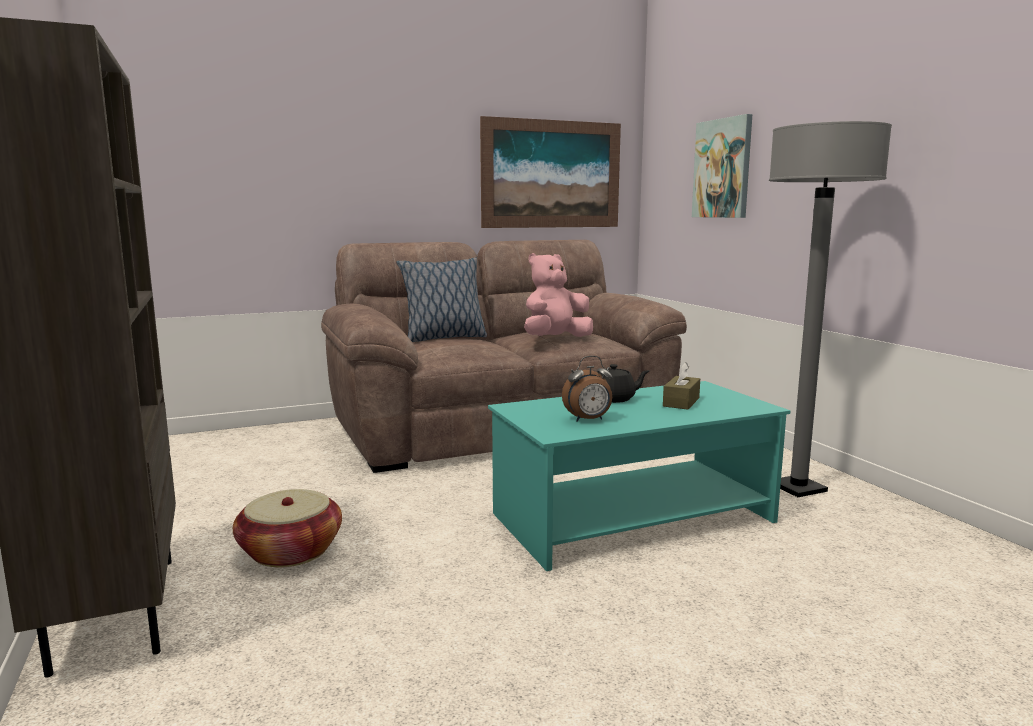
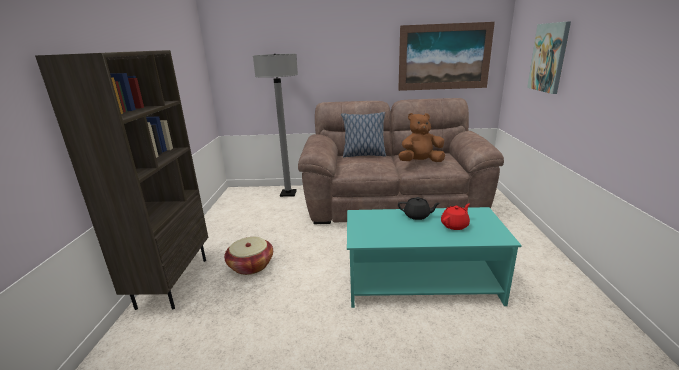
camera: 25 degrees right, 10 degrees up
(555, 339) = (420, 162): pink plush toy -> brown plush toy
(588, 420) = (387, 232): alarm clock -> none
(681, 402) = (455, 225): brown tissue box -> red teapot
(798, 488) = (541, 282): grey floor lamp -> grey floor lamp (288, 193)

